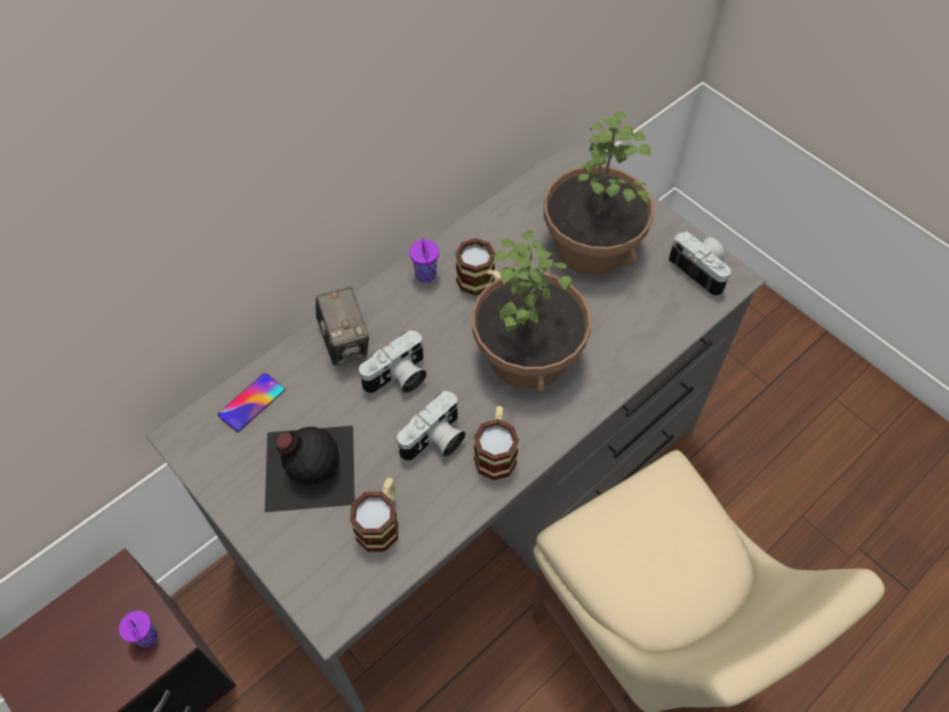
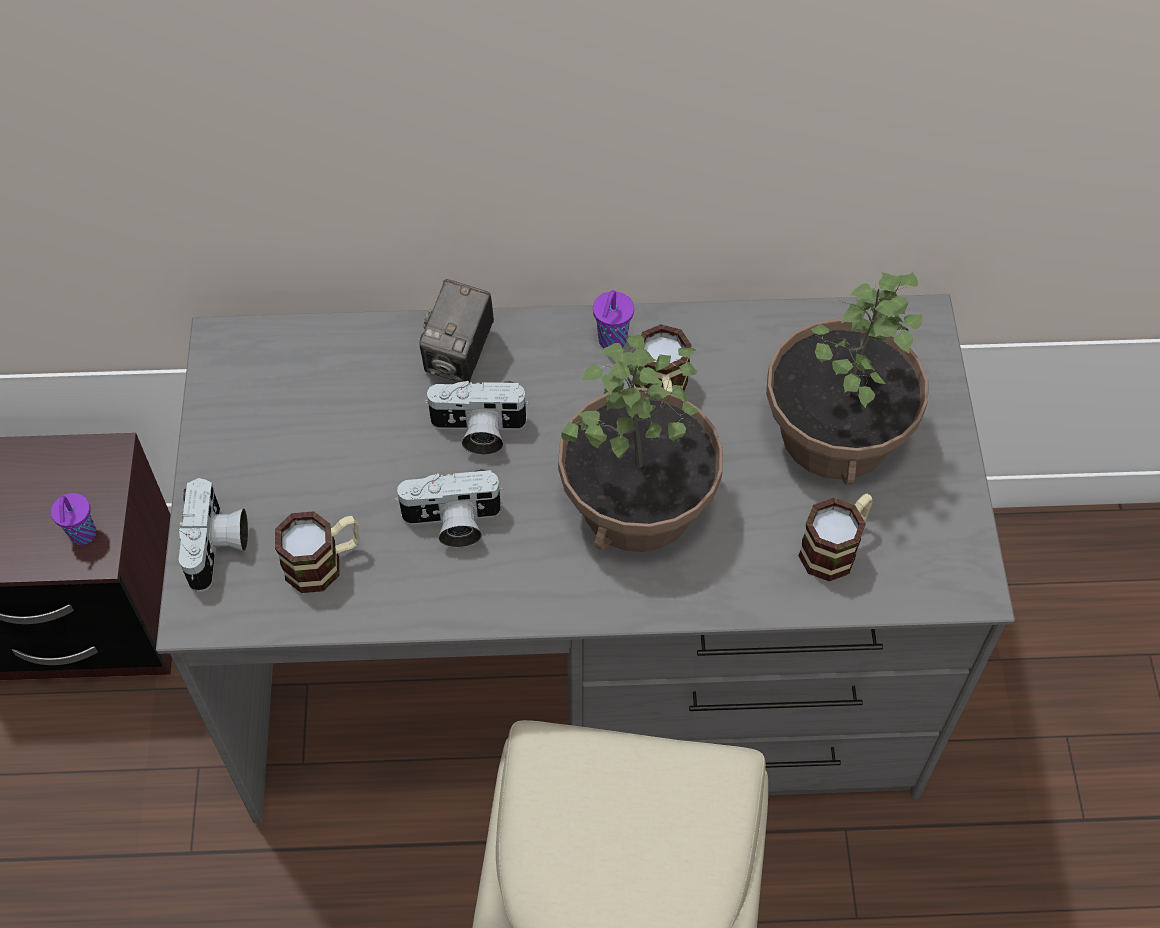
camera: 40 degrees right, 0 degrees up
(251, 402) = (314, 353): phone -> none
(308, 466) = (308, 456): black bottle -> none
(496, 451) = (503, 579): mug -> mug (835, 547)
(701, 270) = (941, 552): camera -> camera (218, 547)

